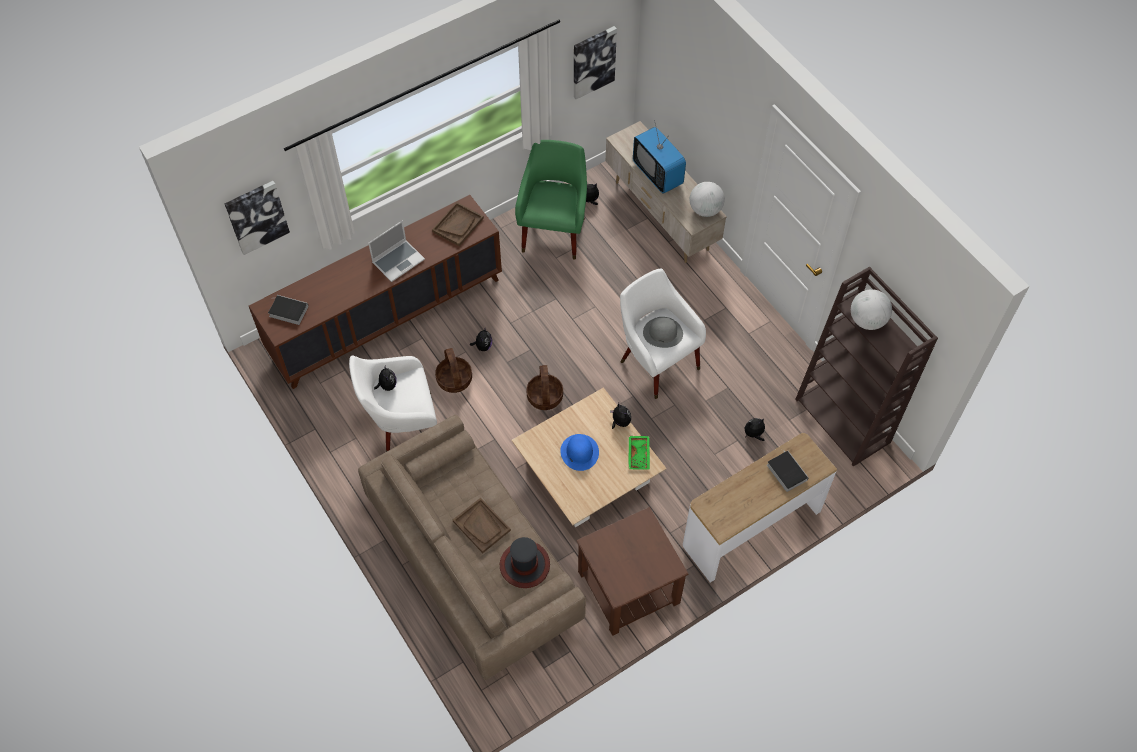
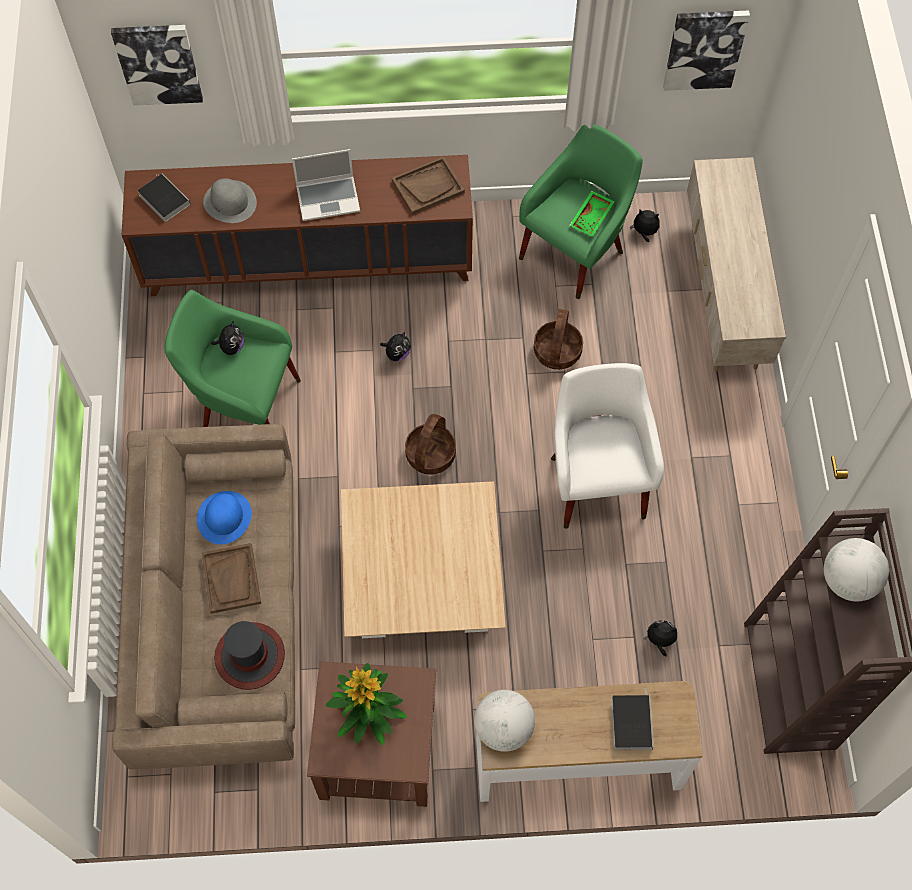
camera: 30 degrees right, 5 degrees up
(402, 424) = (244, 402): white armchair -> green armchair
(454, 379) = (338, 378): basket -> basket (557, 351)
(579, 452) = (411, 548): blue hat -> blue hat (224, 517)
(620, 422) = (485, 537): plush toy -> none
(624, 552) = (367, 710): none -> potted plant
(639, 455) = (482, 592): green tray -> green tray (592, 218)
(658, 174) = (730, 238): television -> none
(663, 333) = (606, 450): grey hat -> grey hat (230, 202)
(705, 210) = (762, 315): globe -> globe (503, 728)

